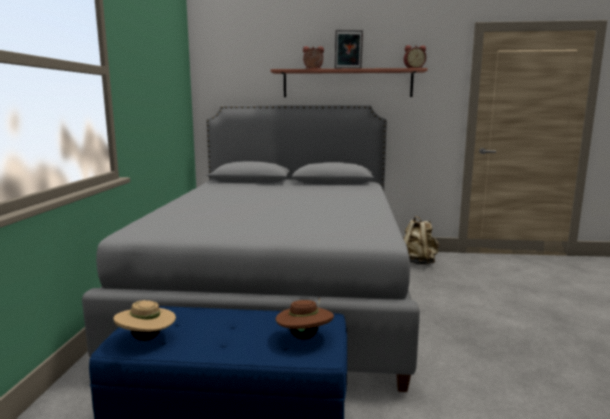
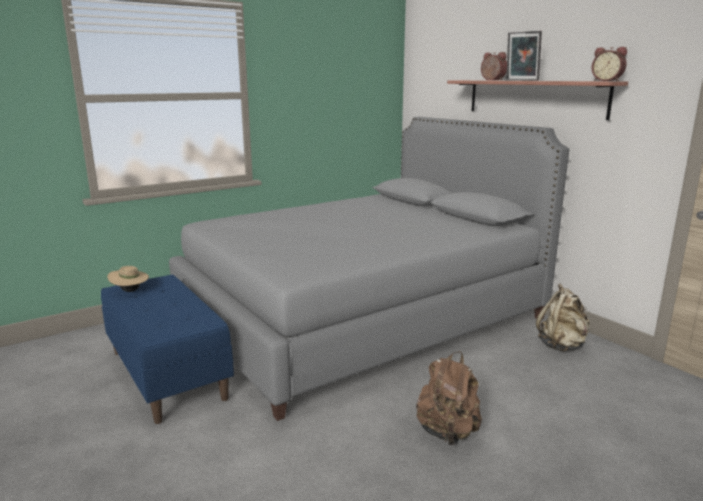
camera: 50 degrees right, 5 degrees up
(304, 337) = (174, 325): brown hat -> none
(488, 332) = (447, 433): none -> brown backpack

